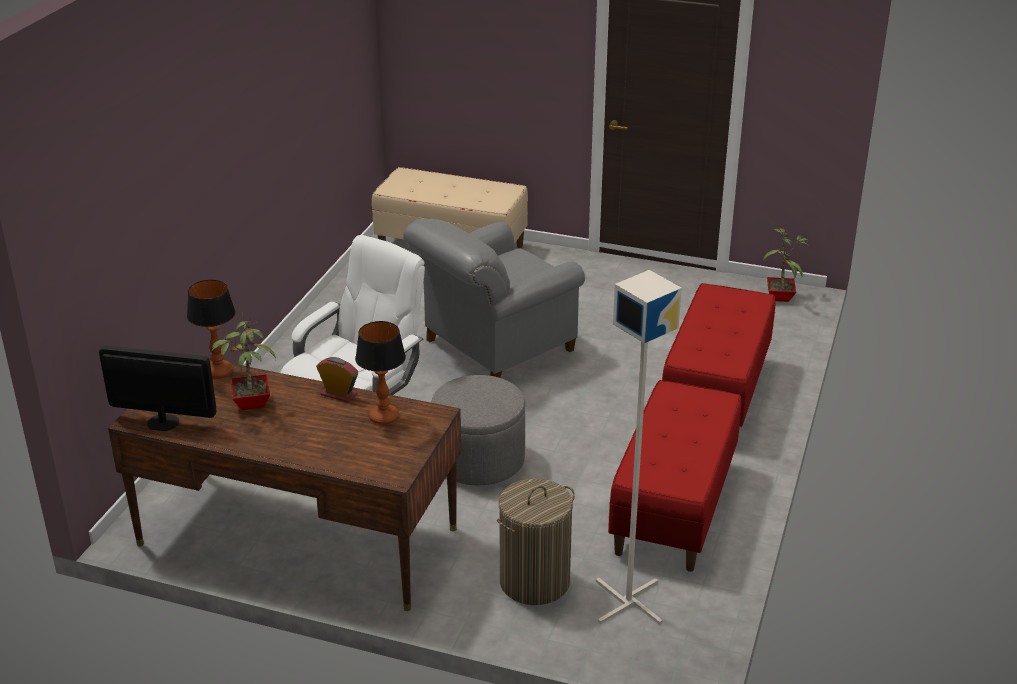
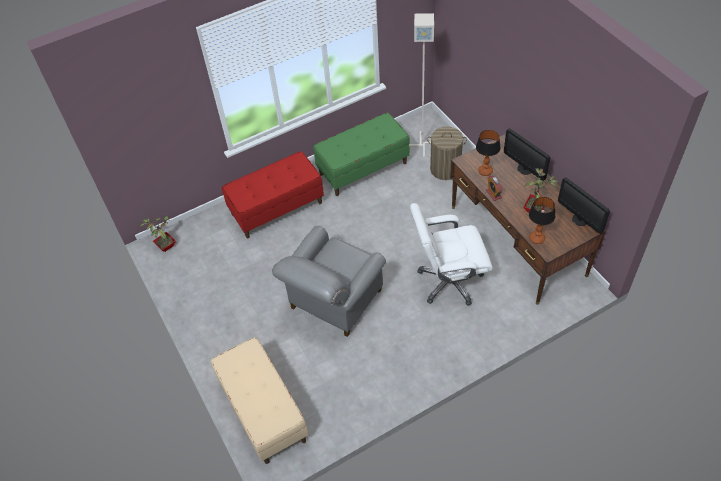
camera: 135 degrees left, 20 degrees up
(317, 450) = (524, 169): none -> monitor
(479, 460) = (411, 235): grey ottoman -> none
(493, 347) = (333, 302): grey armchair -> grey armchair turned 120 degrees clockwise
(674, 507) = (363, 168): red bench -> green bench

